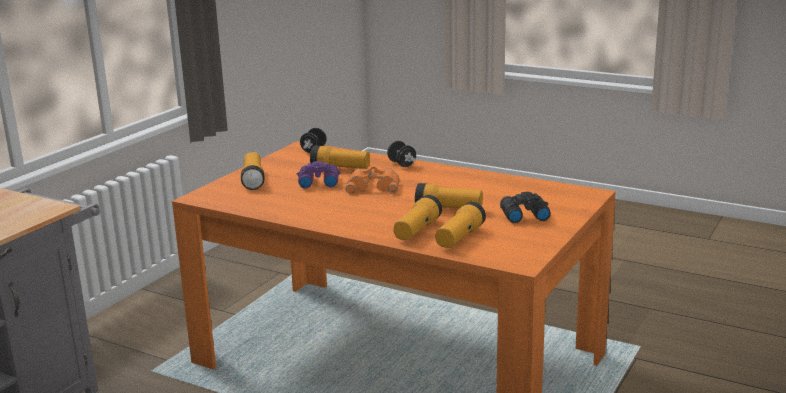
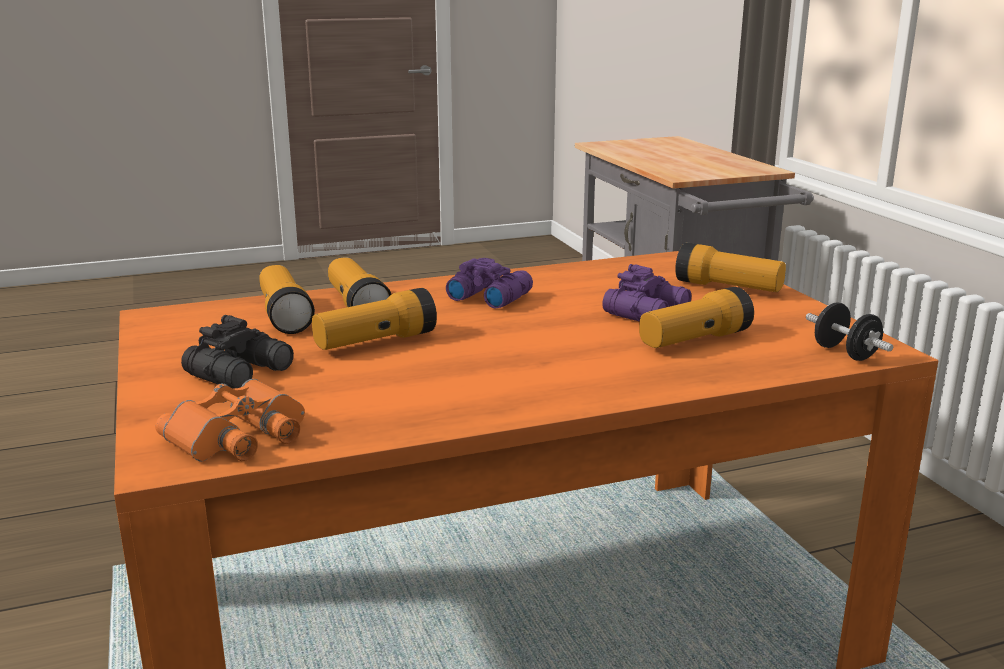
camera: 130 degrees right, 0 degrees up
(350, 213) = (489, 296): none -> purple binoculars
(373, 186) = (566, 335): orange binoculars -> orange binoculars (240, 436)
(401, 164) = (641, 385): black dumbbell -> none

